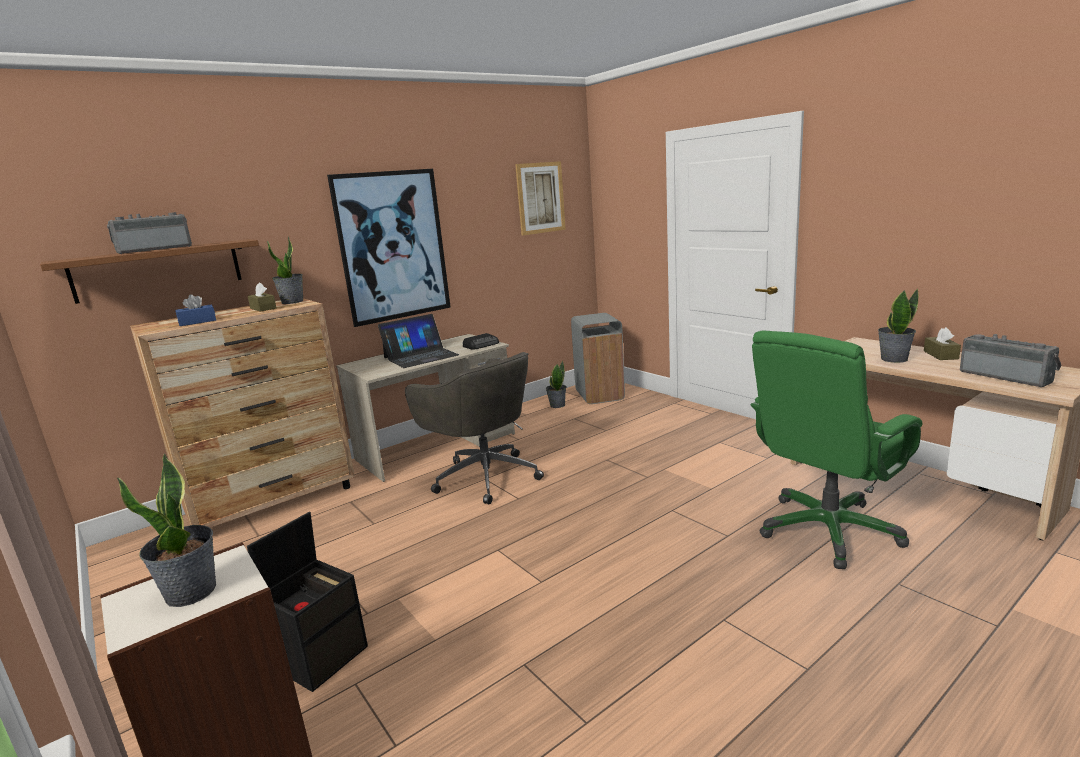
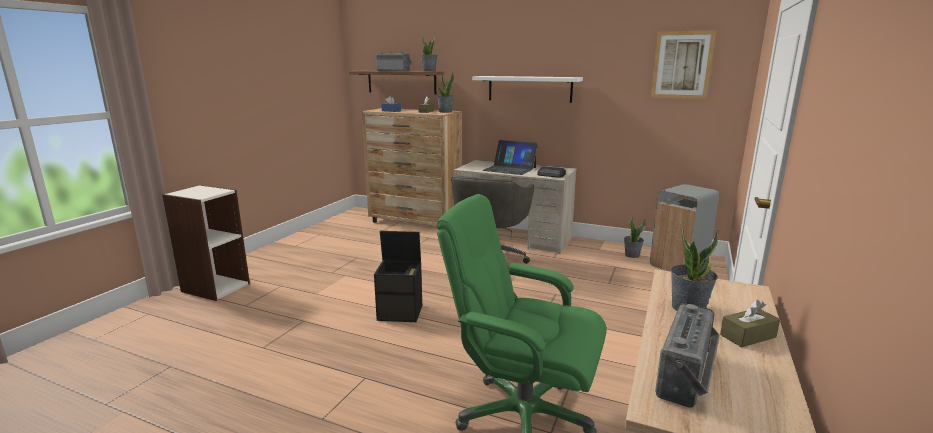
camera: 60 degrees right, 0 degrees up
(192, 592) = (199, 192): potted plant -> potted plant (429, 71)
(322, 656) = (298, 273): black storage box -> black storage box (401, 312)
(393, 246) = (529, 89): picture -> white shelf

